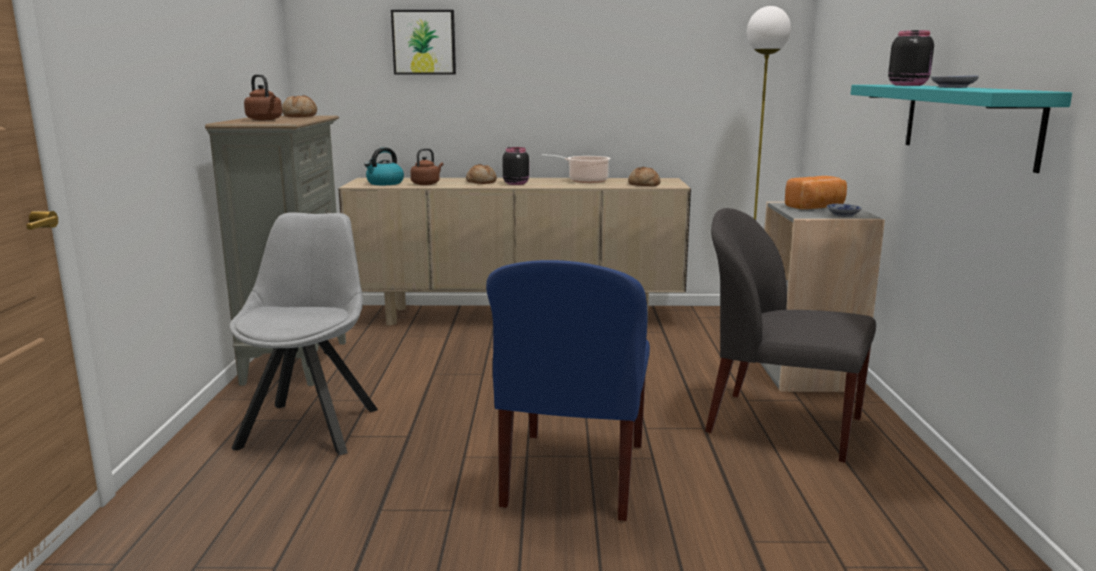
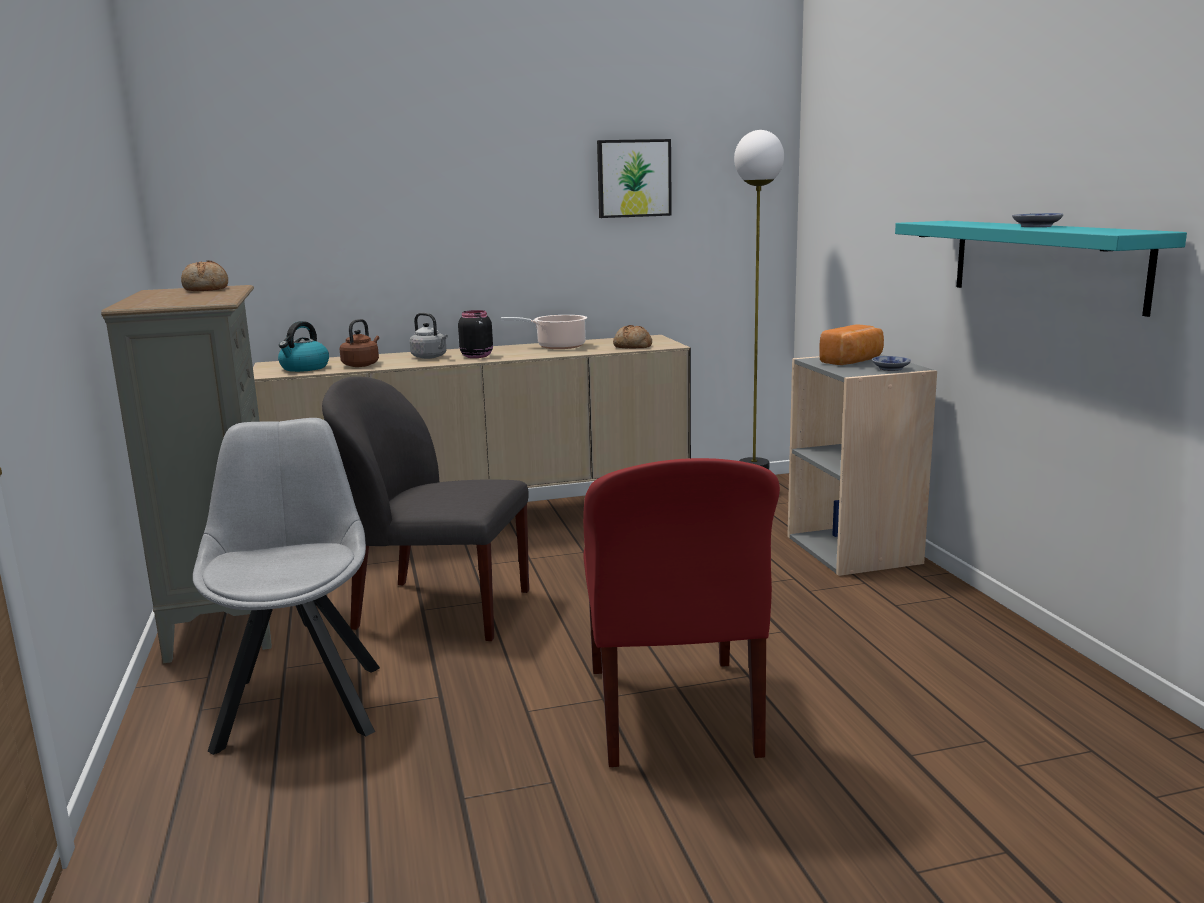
camera: 15 degrees left, 0 degrees up
(265, 120) = (172, 298): brown kettle -> none
(424, 42) = (337, 181): picture -> picture (633, 178)
(481, 182) = (430, 357): bread -> grey kettle
(573, 477) = (673, 714): blue chair -> red chair
(780, 425) = (861, 615): grey chair -> grey chair (439, 610)
(908, 85) = (967, 223): black jar -> none

